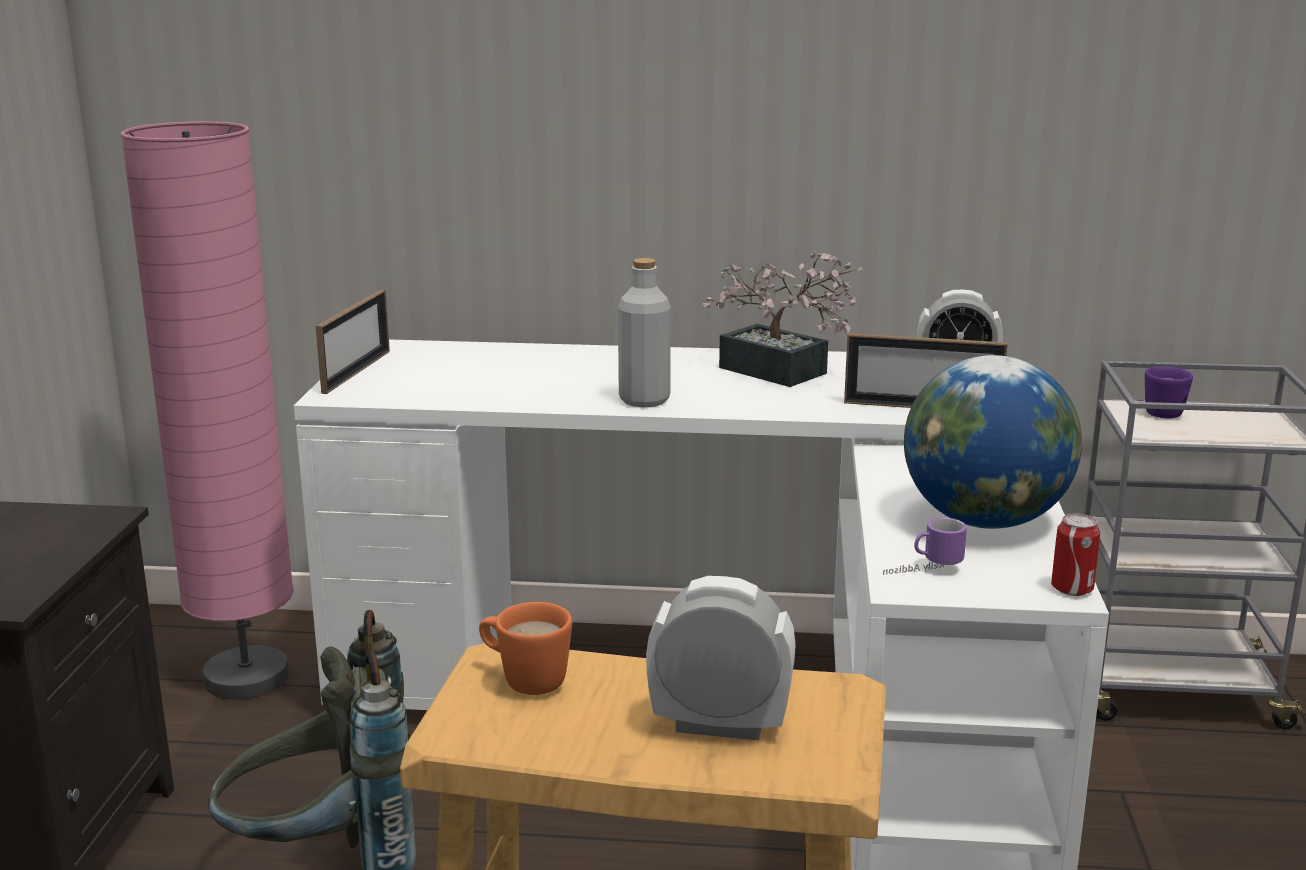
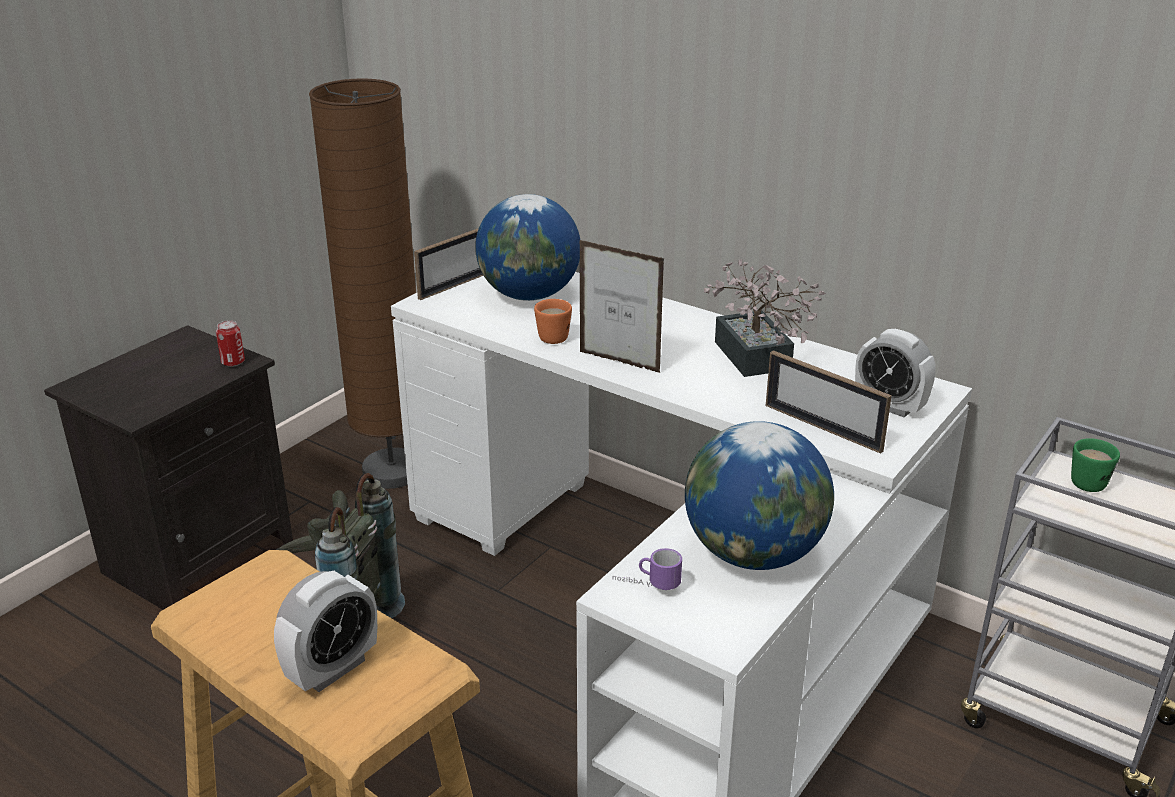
camera: 30 degrees right, 10 degrees up
(247, 678) = (392, 472): pink floor lamp -> brown floor lamp
(457, 368) = (529, 295): none -> globe
(524, 679) = (268, 588): orange mug -> orange mug (550, 336)
(644, 400) = (619, 362): grey bottle -> picture frame
(719, 725) = (332, 669): alarm clock -> alarm clock turned 90 degrees clockwise
(1072, 589) = (736, 643): can -> can (233, 362)
(1159, 411) = (1088, 480): purple mug -> green mug

